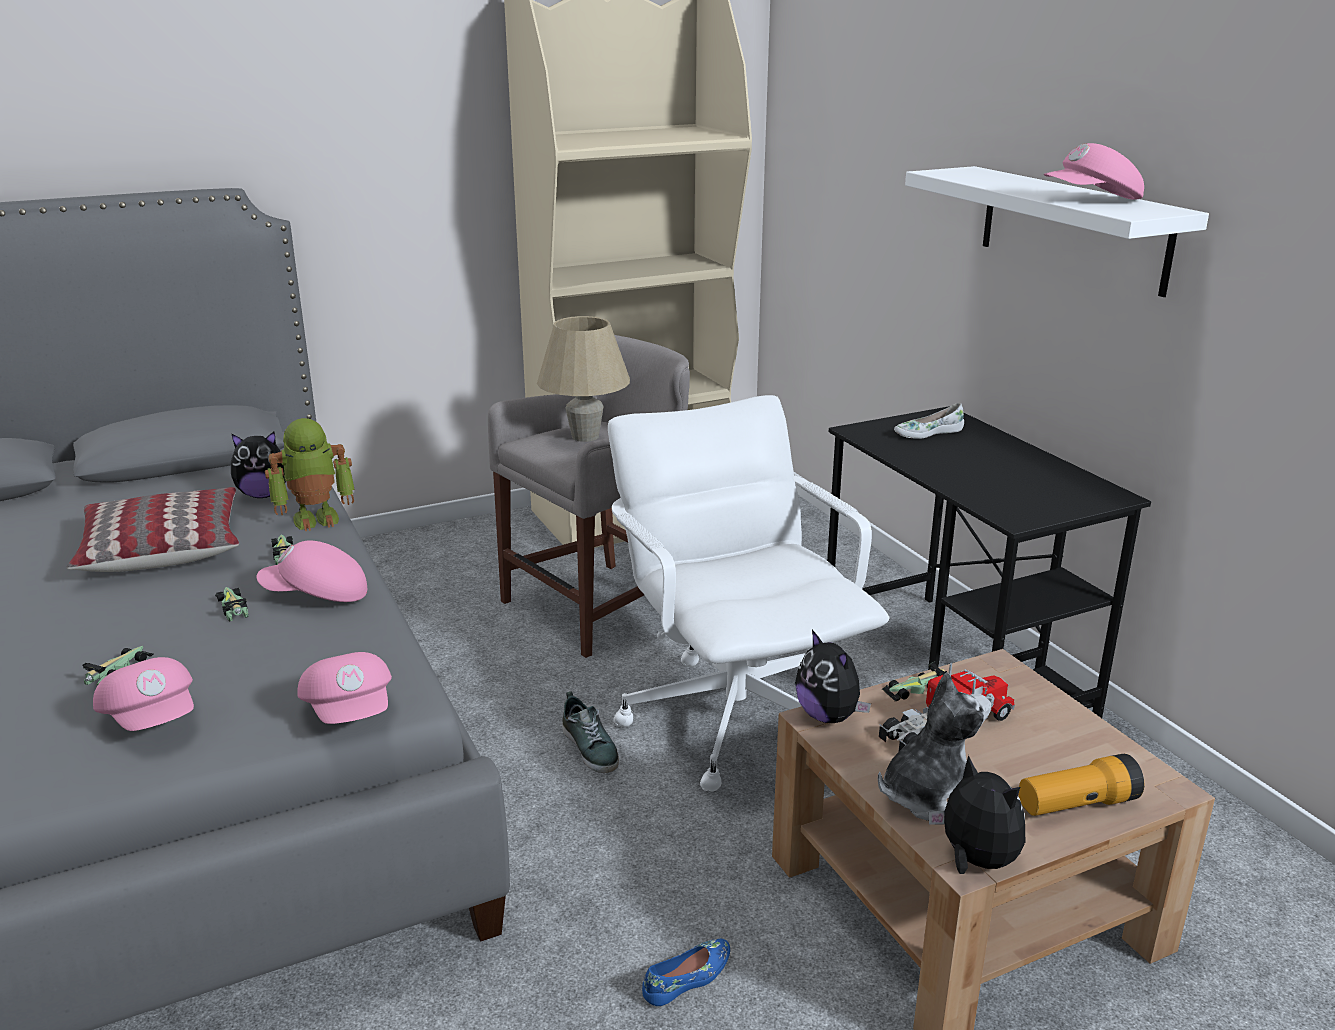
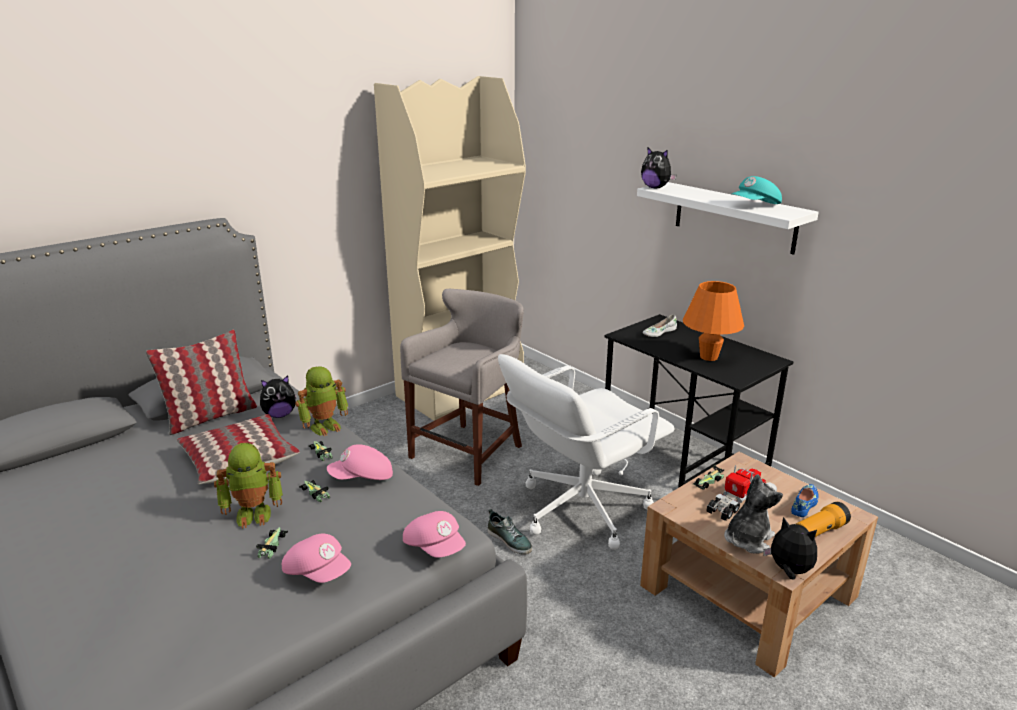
camera: 15 degrees left, 0 degrees up
(126, 623) = (254, 513): none -> toy robot
(167, 486) = (210, 417): none -> pillow
(585, 436) = (461, 353): beige table lamp -> none
(688, 978) = (630, 662): blue shoe -> blue shoe (805, 504)
(735, 718) = (581, 509): white office chair -> white office chair turned 90 degrees counterclockwise
(829, 716) = (674, 504): plush toy -> plush toy (655, 188)
(991, 478) = (709, 357): none -> orange table lamp
(1092, 200) = (755, 206): pink cap -> turquoise cap

